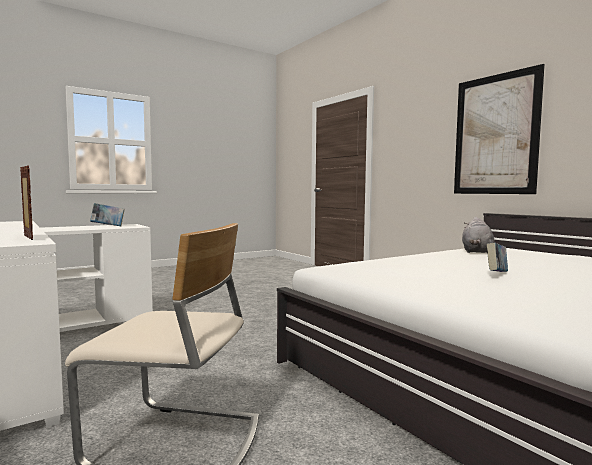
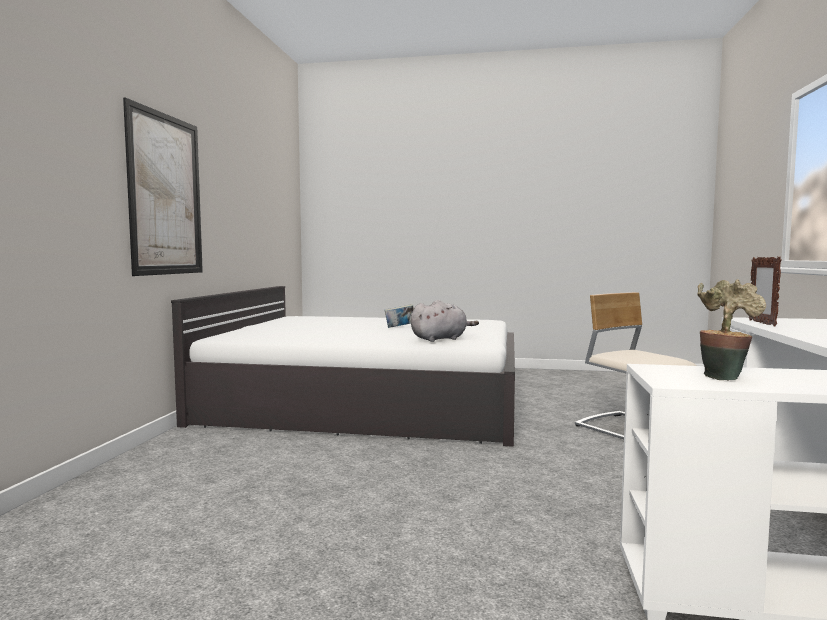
camera: 135 degrees left, 0 degrees up
(108, 226) = (723, 376): book -> potted plant
(477, 252) = (281, 336): grey plush toy -> grey plush toy (441, 339)

